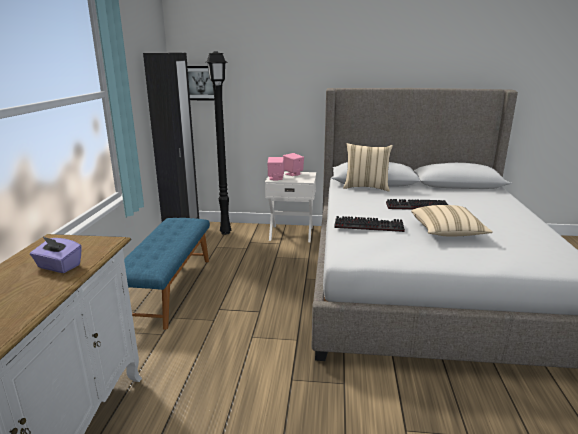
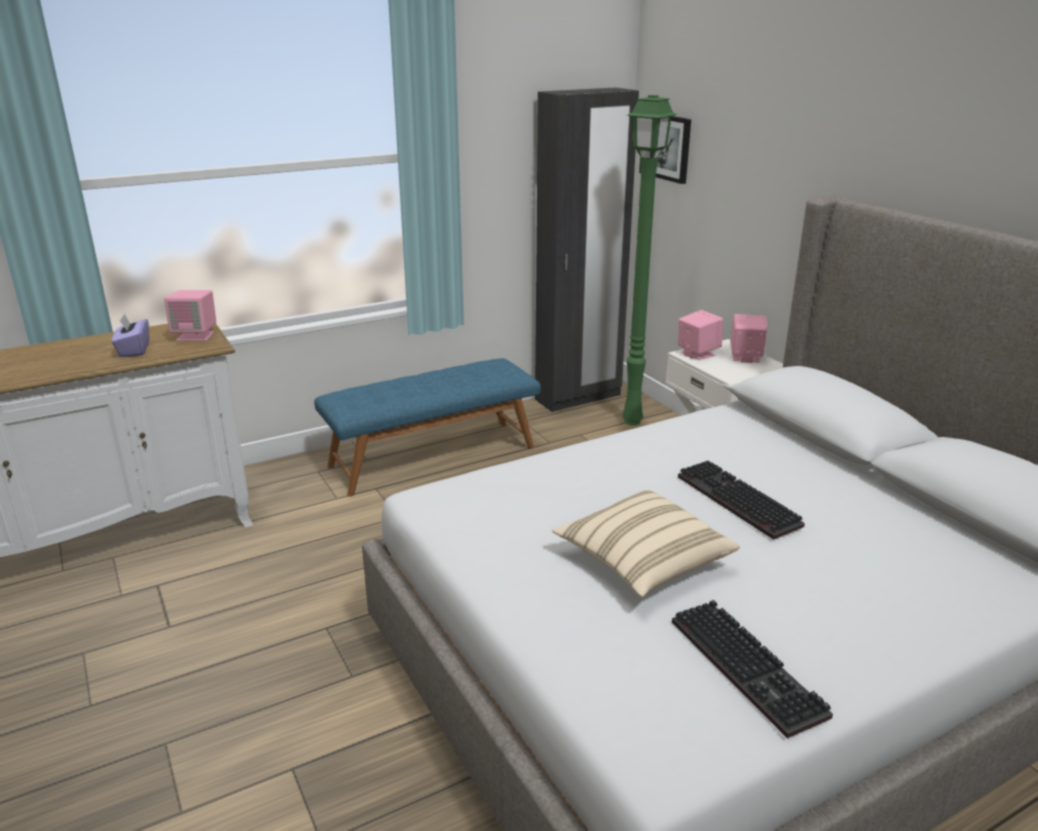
camera: 55 degrees right, 5 degrees up
(80, 242) = (196, 336): none -> pink speaker
(226, 232) = (634, 421): black floor lamp -> green floor lamp
(366, 187) = (770, 430): beige pillow -> none
(370, 225) = (560, 480): keyboard -> keyboard (750, 668)

